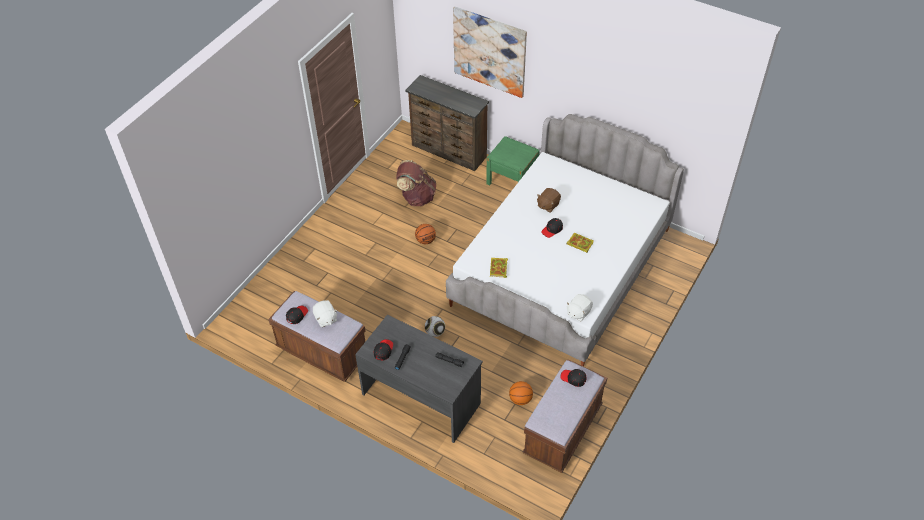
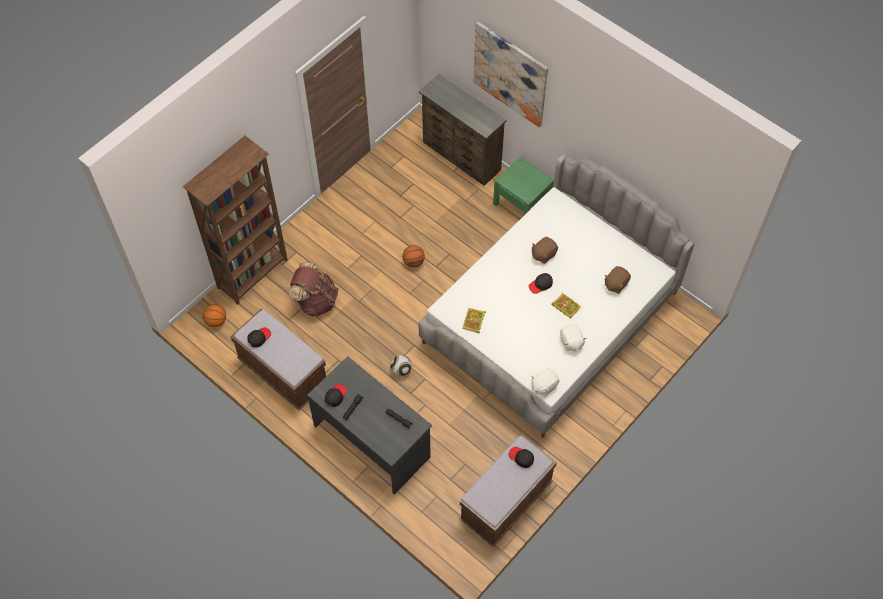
camera: 10 degrees right, 10 degrees up
(277, 273) = (253, 274): none -> brown bookcase
(325, 319) = (287, 347): white plush toy -> white plush toy (571, 342)
(416, 197) = (415, 208): brown backpack -> brown backpack (316, 301)
(520, 399) = (471, 460): basketball -> basketball (216, 321)
(619, 219) = (615, 284): none -> brown plush toy

